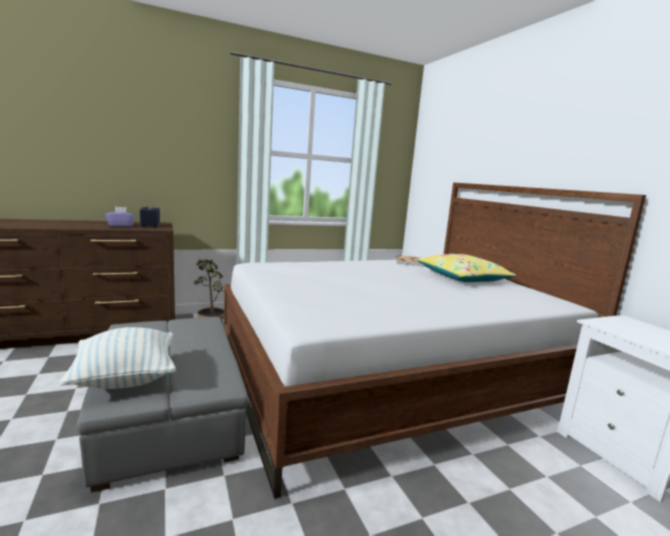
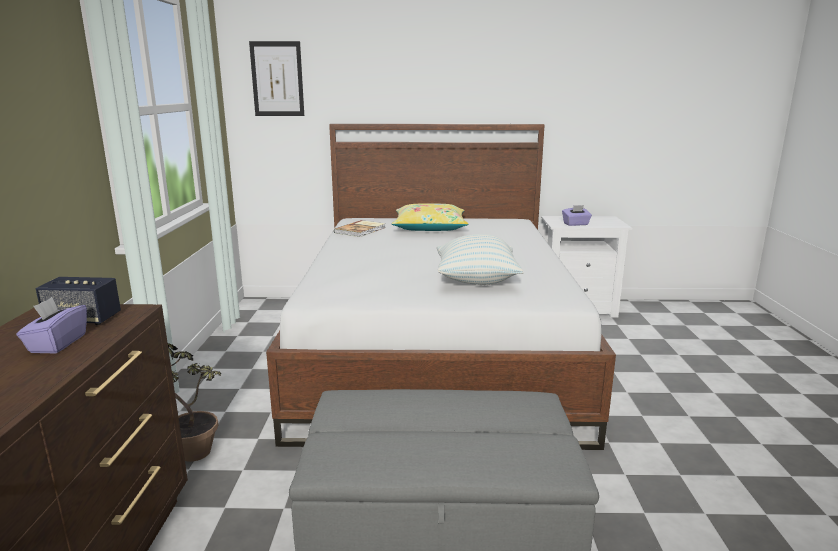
camera: 65 degrees left, 5 degrees up
(126, 378) = (513, 458): pillow -> pillow (476, 281)
(437, 148) = (277, 79): none -> picture
(626, 331) = (576, 224): none -> purple tissue box

